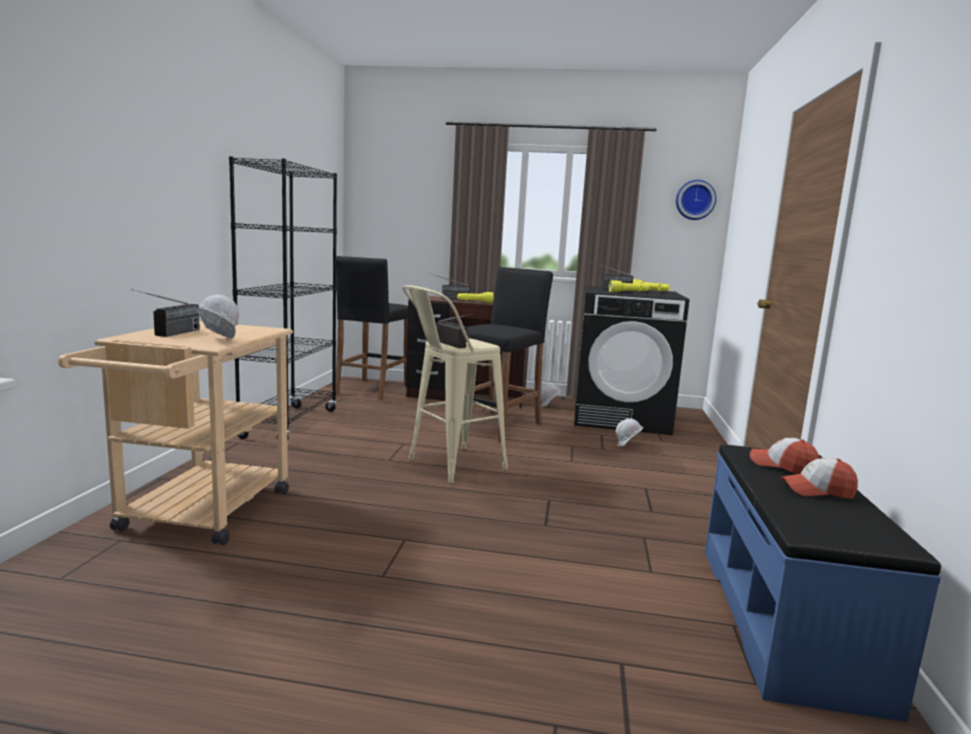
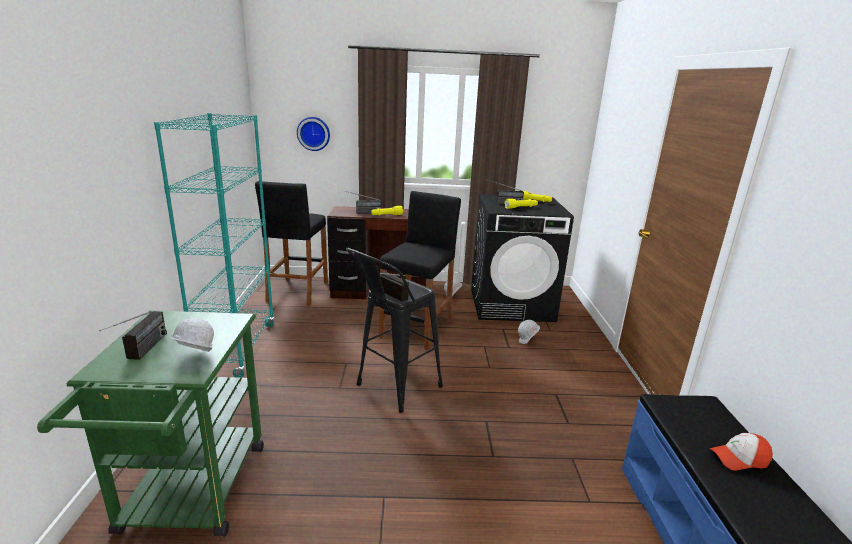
camera: 10 degrees left, 10 degrees up
(198, 516) = (190, 497): beige cart -> green cart
(290, 424) = (237, 349): black bookcase -> turquoise bookcase
(448, 466) = (392, 389): beige stool -> black stool
(695, 200) = (569, 117): wall clock -> wall clock (314, 133)
(782, 466) = (700, 424): cap -> none

